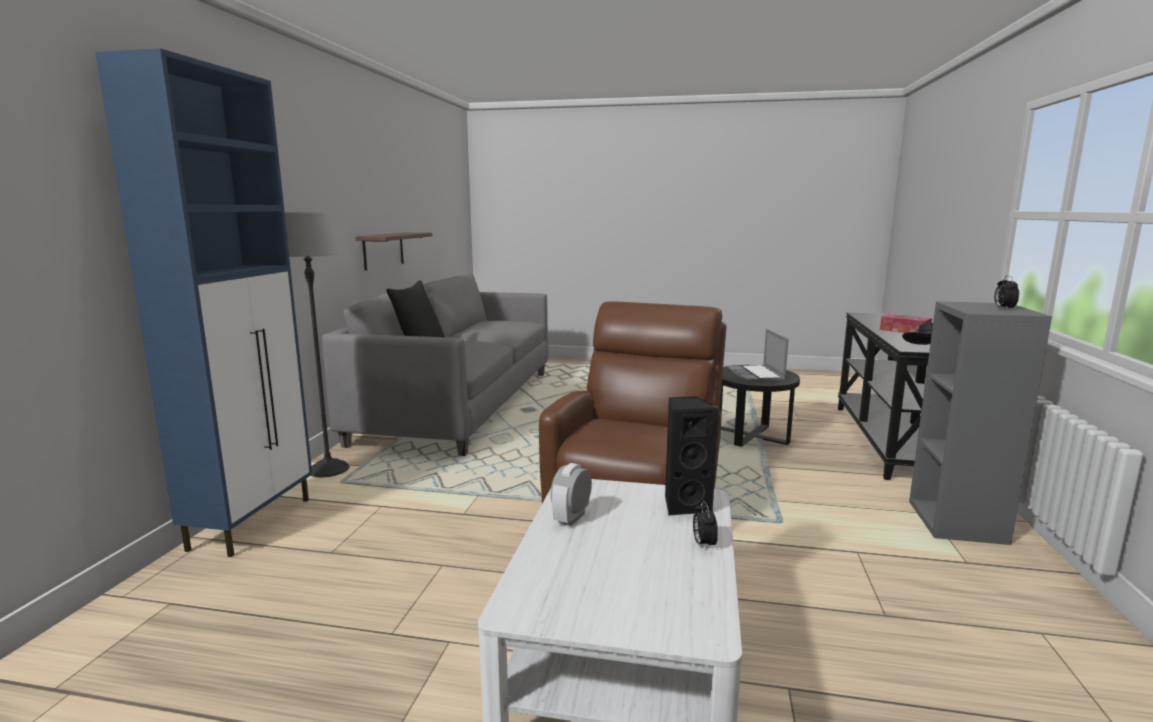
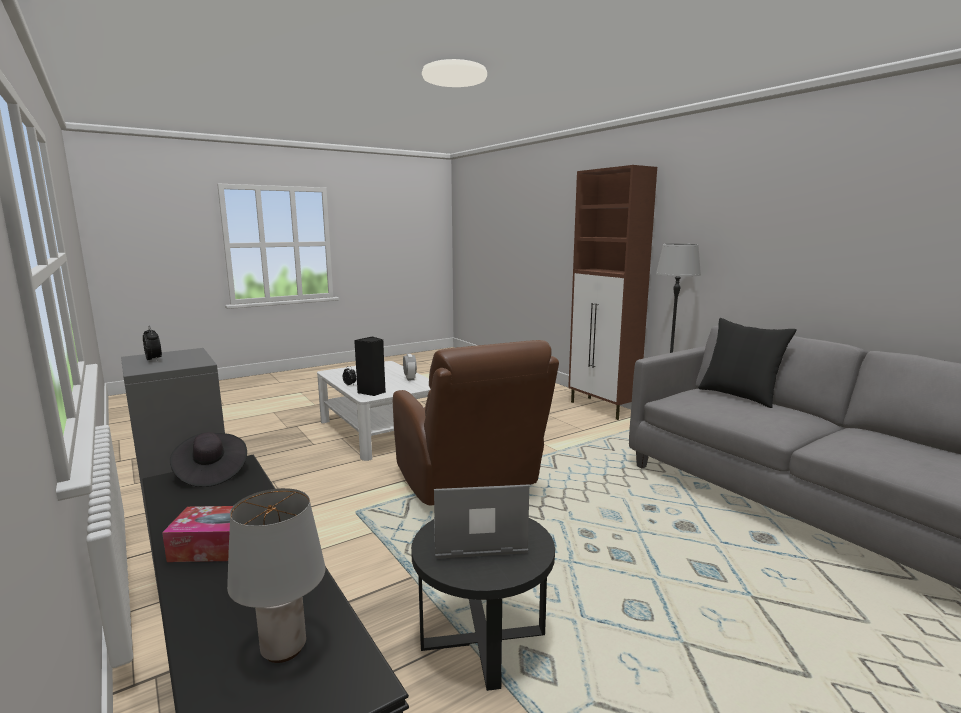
camera: 135 degrees right, 0 degrees up
(253, 522) = (603, 408): blue cabinet -> brown cabinet
(383, 250) = (863, 296): shelf -> none
(757, 375) = (477, 539): laptop -> laptop turned 45 degrees counterclockwise
(878, 318) = (285, 648): none -> grey table lamp

